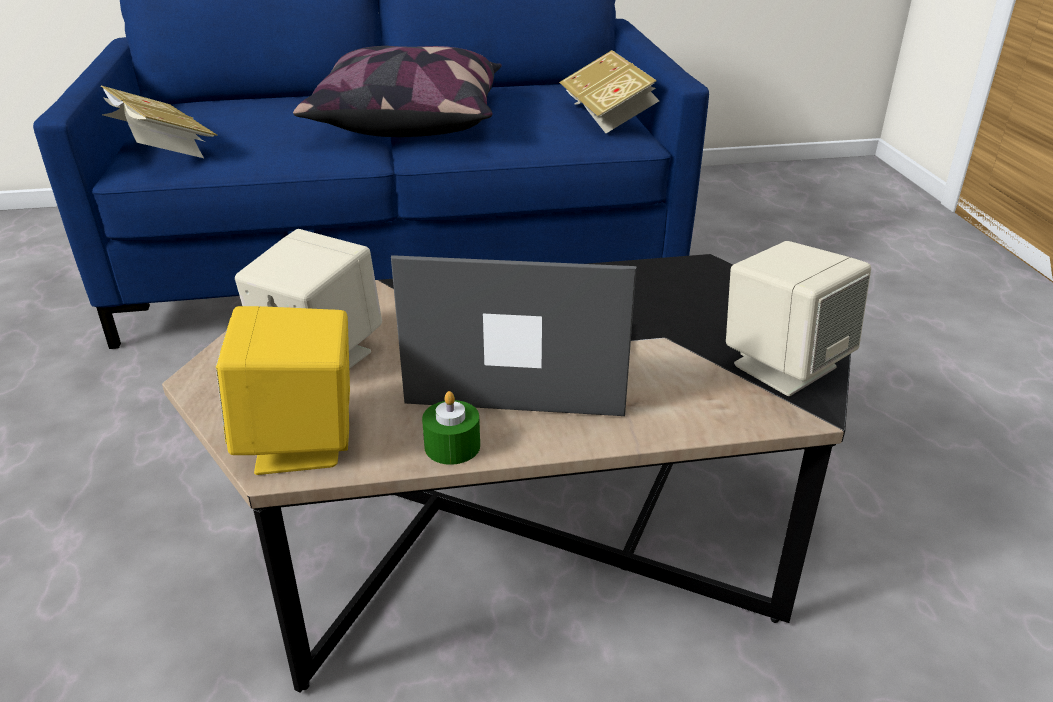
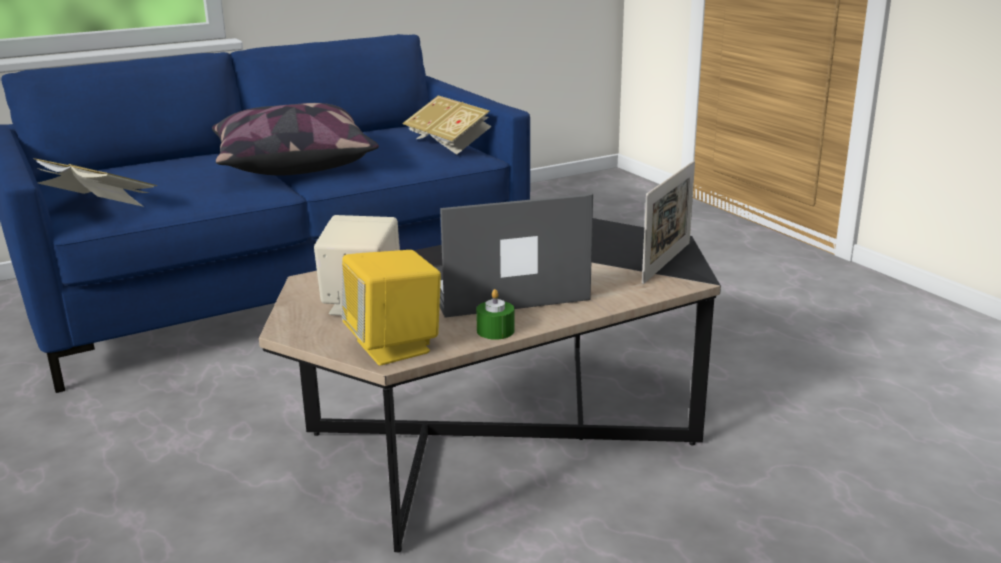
camera: 20 degrees left, 10 degrees down
(783, 366) = (666, 262): beige speaker -> picture frame

